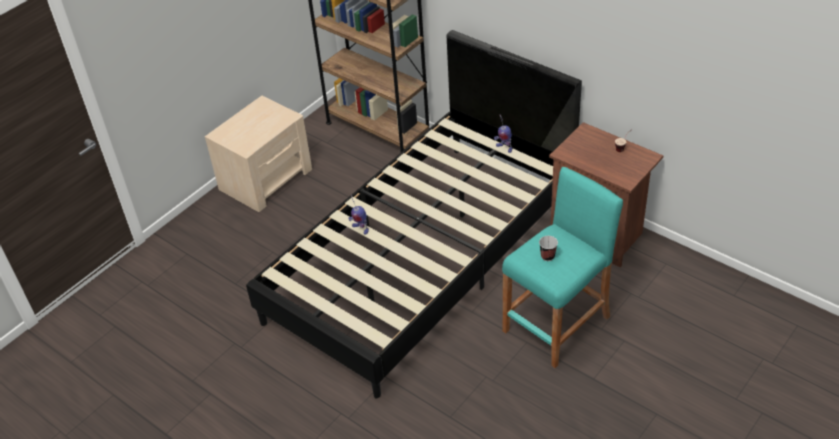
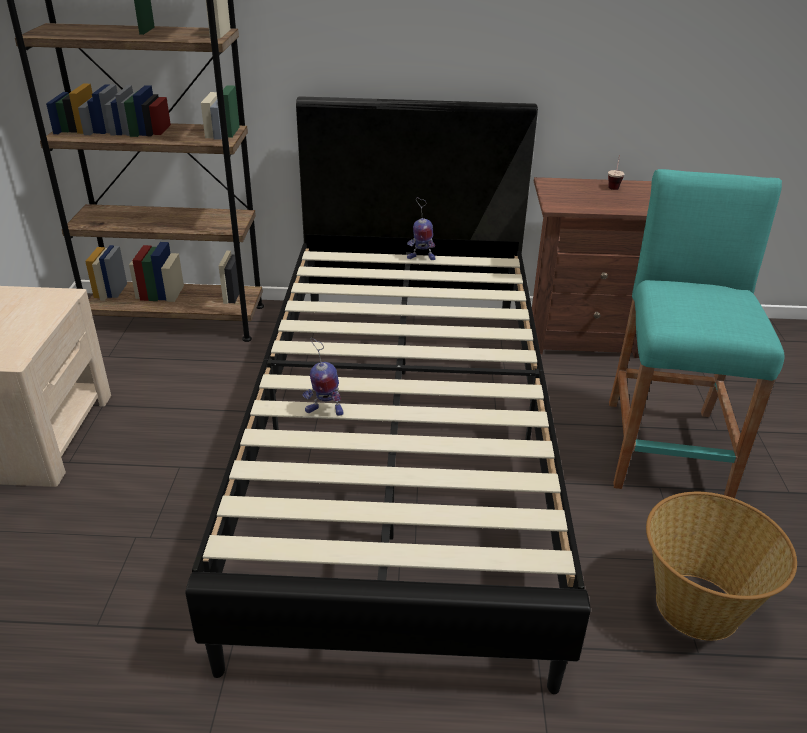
camera: 40 degrees left, 10 degrees down
(472, 401) = (696, 607): none -> basket
(547, 256) = (705, 310): cup -> none

